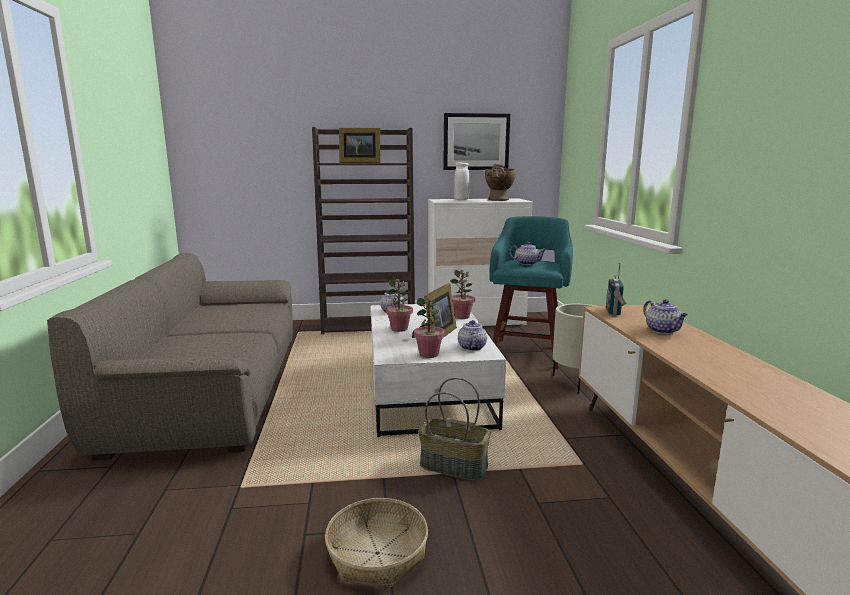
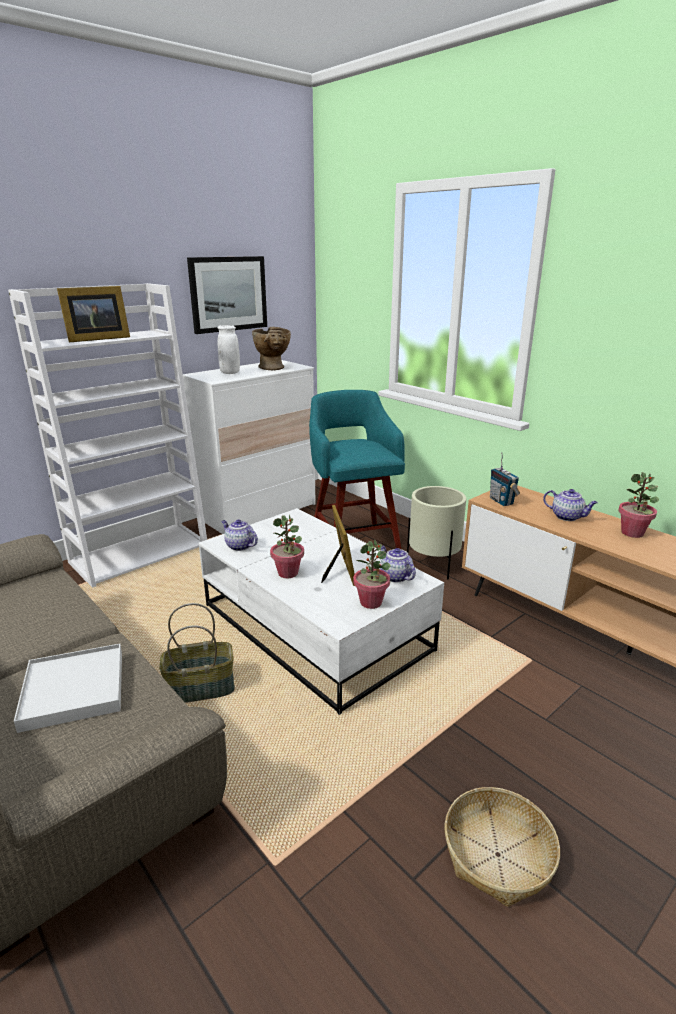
camera: 35 degrees left, 10 degrees up
(212, 346) = (74, 689): none -> white tray
(369, 325) = (140, 553): brown bookcase -> white bookcase
(454, 466) = (445, 713): basket -> basket (201, 688)
(462, 317) = (325, 532): potted plant -> potted plant (632, 533)
(527, 263) = (358, 450): teapot -> none

